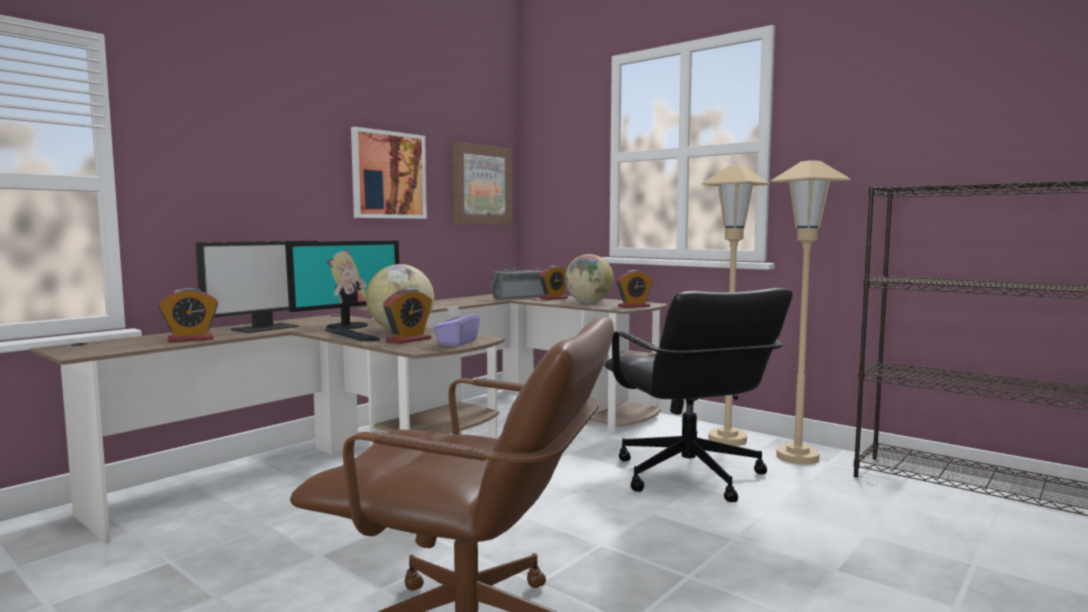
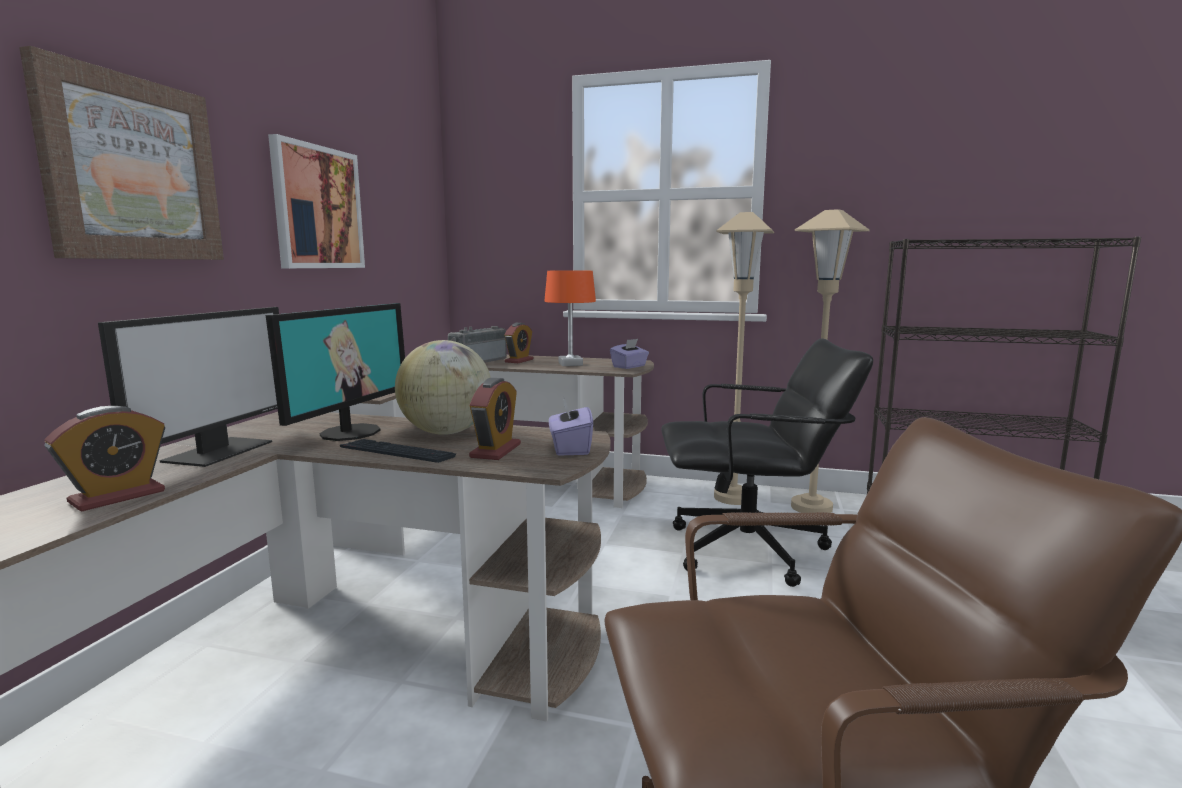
camera: 25 degrees left, 5 degrees up
(481, 185) = (413, 224): picture -> picture (132, 170)
(588, 302) = (570, 364): globe -> orange table lamp
(634, 306) = (629, 366): alarm clock -> purple tissue box
(688, 476) = (749, 550): black office chair -> black office chair turned 45 degrees counterclockwise

